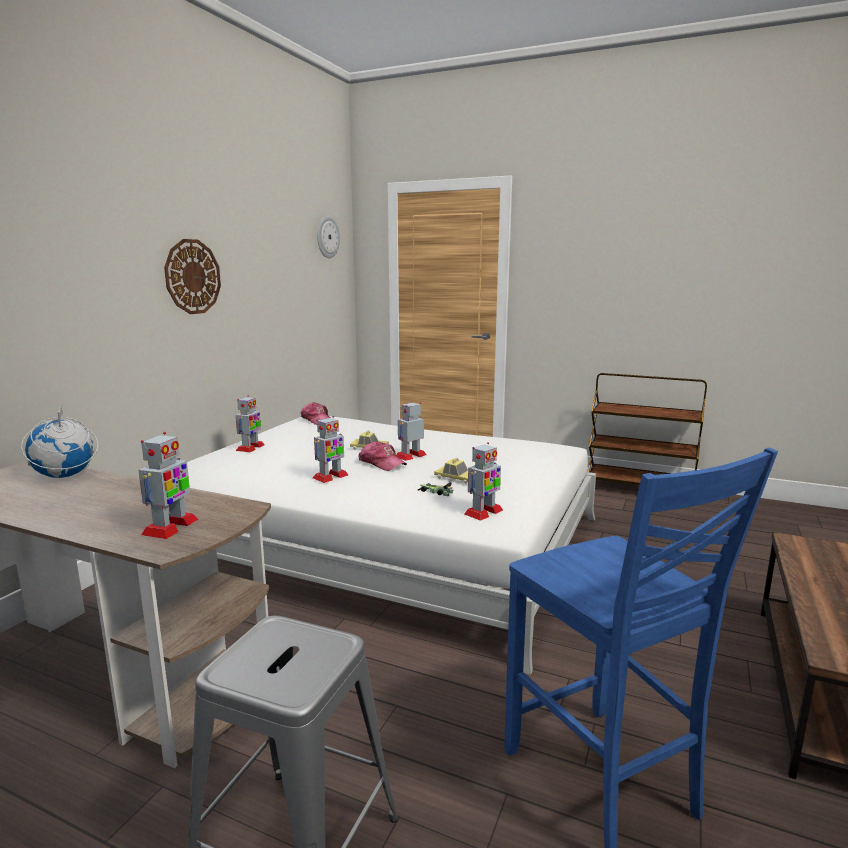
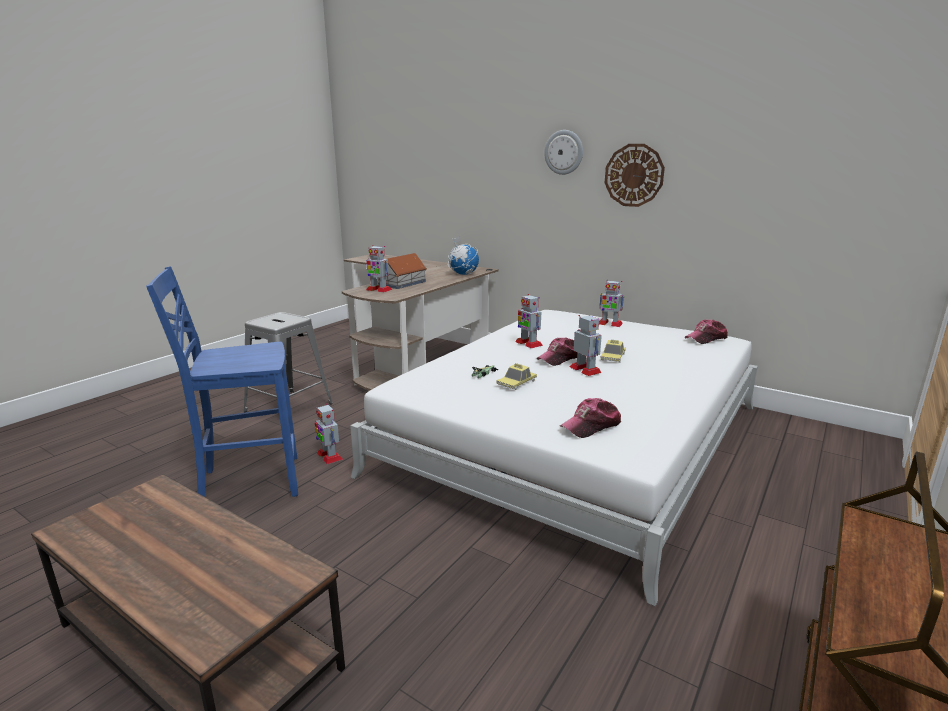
camera: 100 degrees right, 5 degrees up
(116, 514) = (403, 283): none -> toy house
(327, 237) = (894, 129): wall clock -> wall clock (564, 152)
(483, 512) = (433, 385): toy robot -> toy robot (329, 456)
(527, 456) = (591, 426): none -> cap

